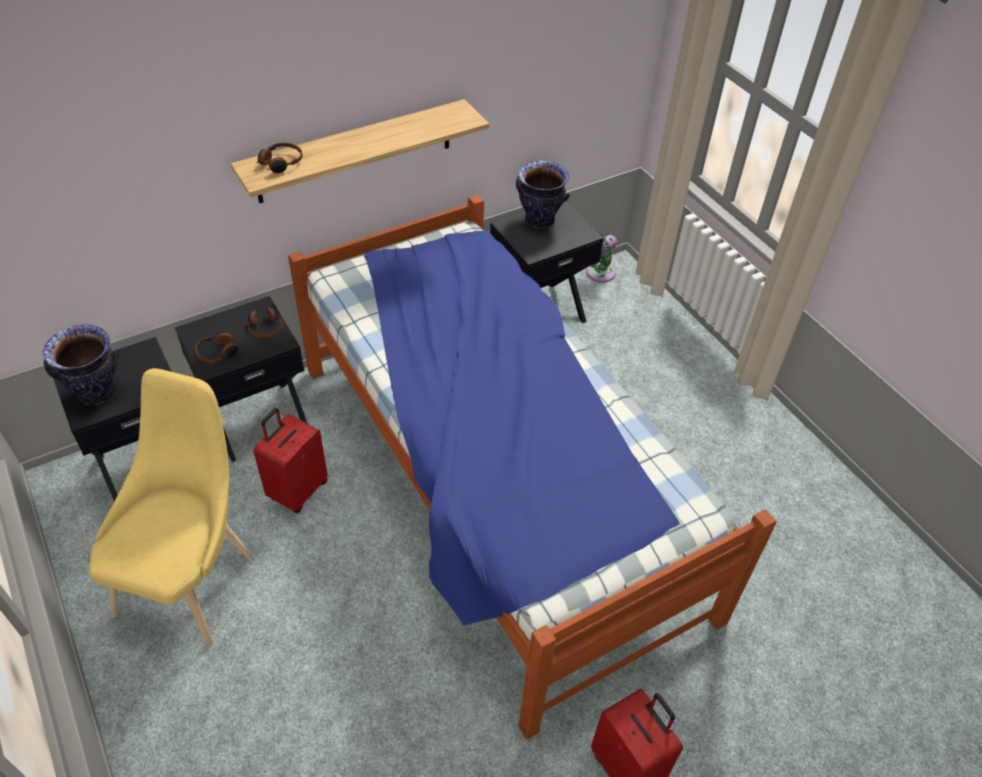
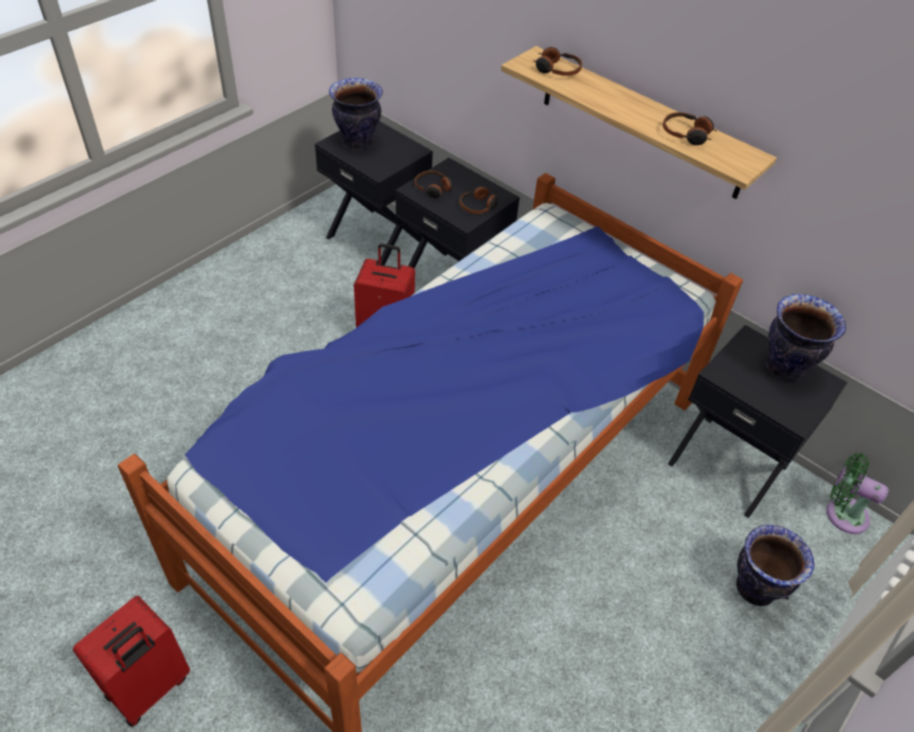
camera: 70 degrees right, 0 degrees up
(192, 578) = (277, 299): yellow chair -> none
(416, 128) = (687, 134): none -> headphones
(641, 342) = (754, 588): none -> vase

